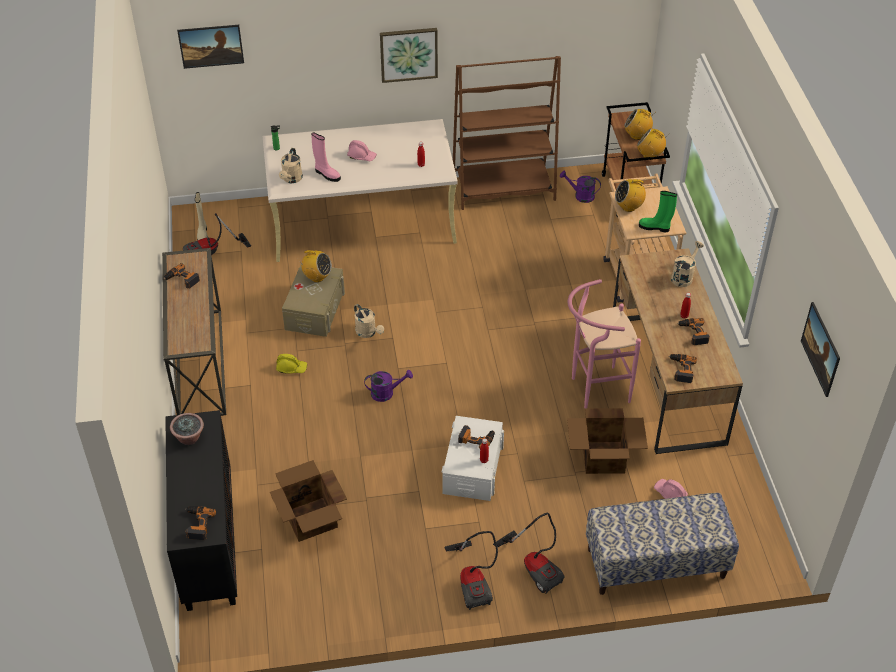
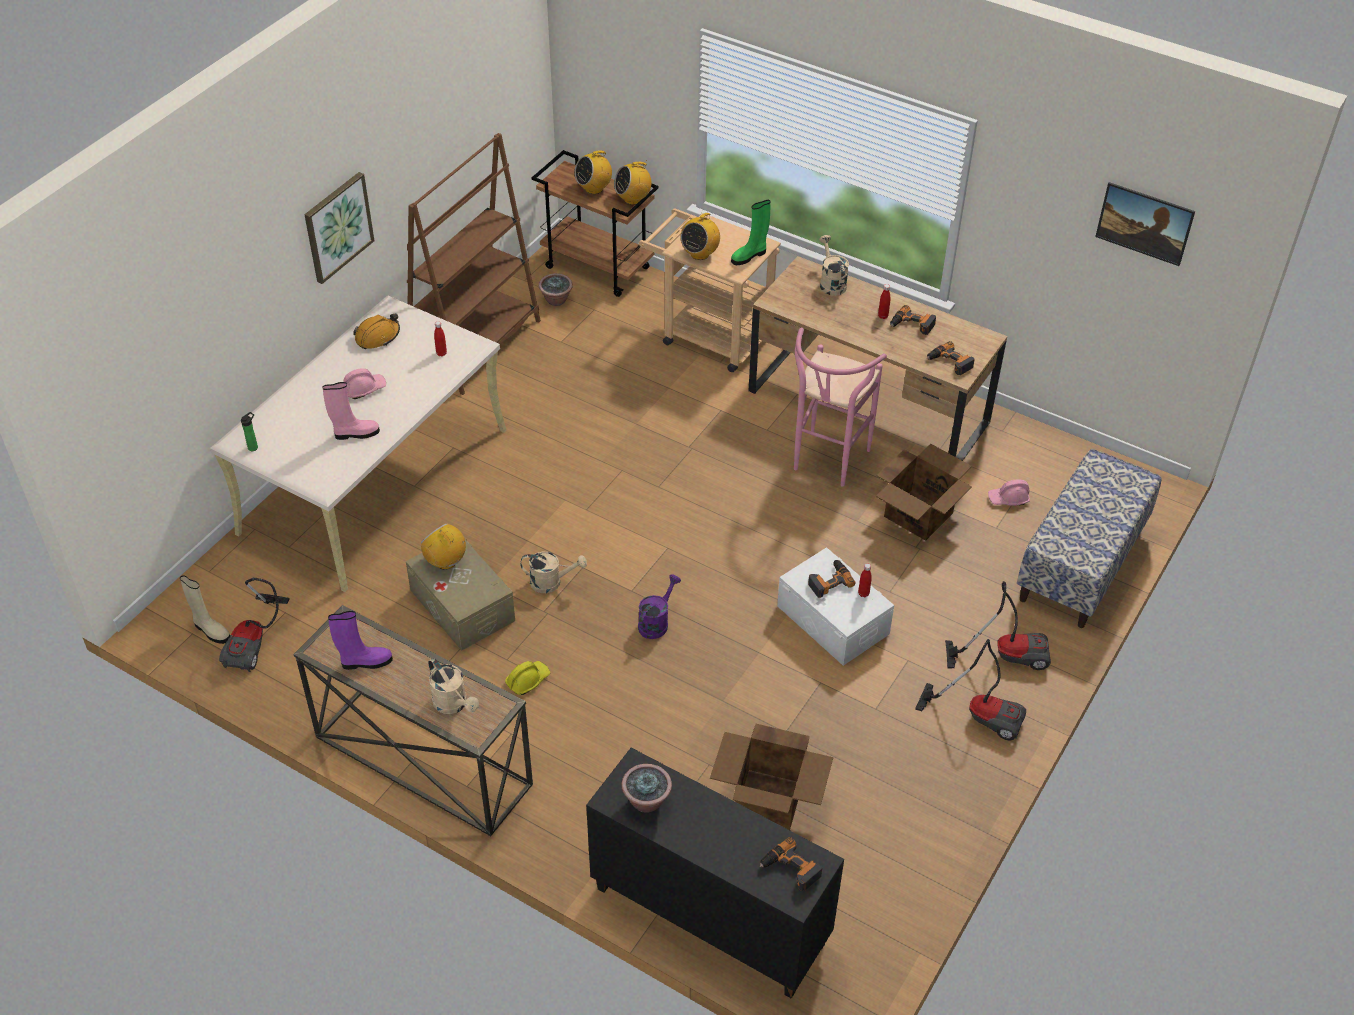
camera: 50 degrees left, 0 degrees up
(182, 279) = (365, 662): power drill -> purple boot
(212, 55) = (128, 366): picture -> none
(291, 179) = (324, 466): beige watering can -> beige watering can (454, 704)
(317, 277) = (446, 561): radio -> radio turned 105 degrees counterclockwise
(405, 135) = (377, 336): none -> orange hard hat
(580, 196) = (556, 300): purple watering can -> potted plant

